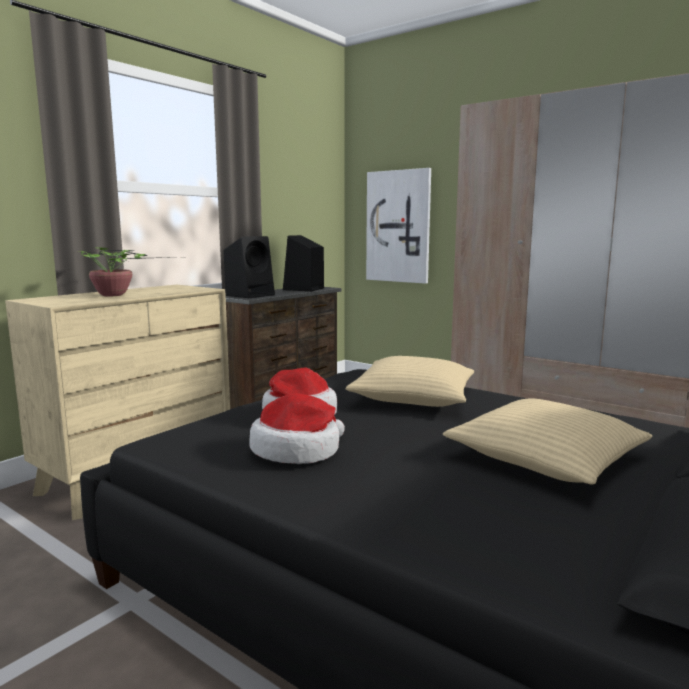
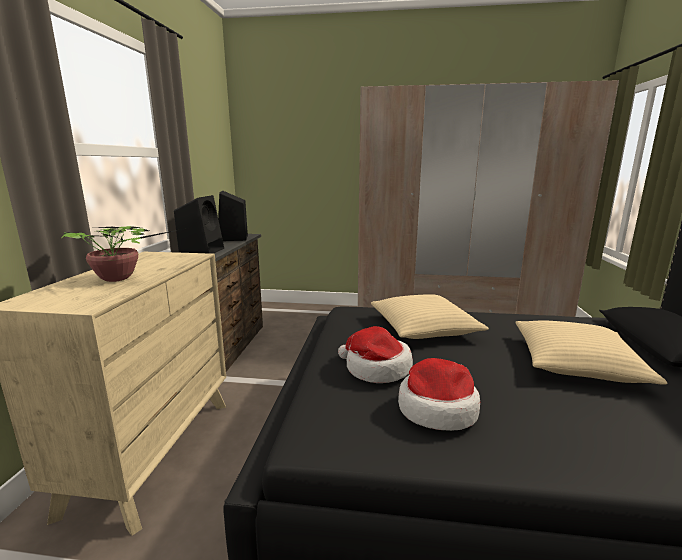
camera: 30 degrees left, 5 degrees up
(398, 226) = (286, 179): picture -> none

